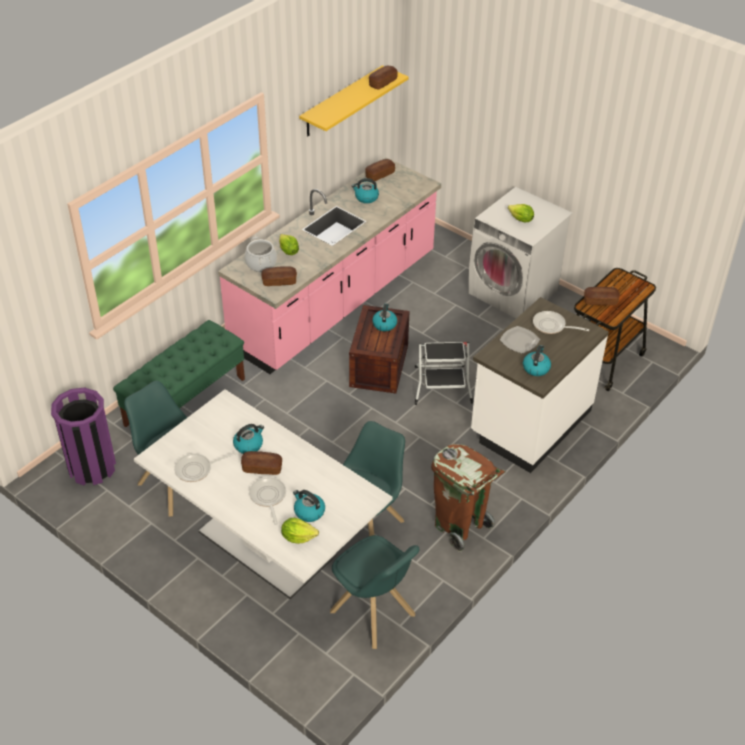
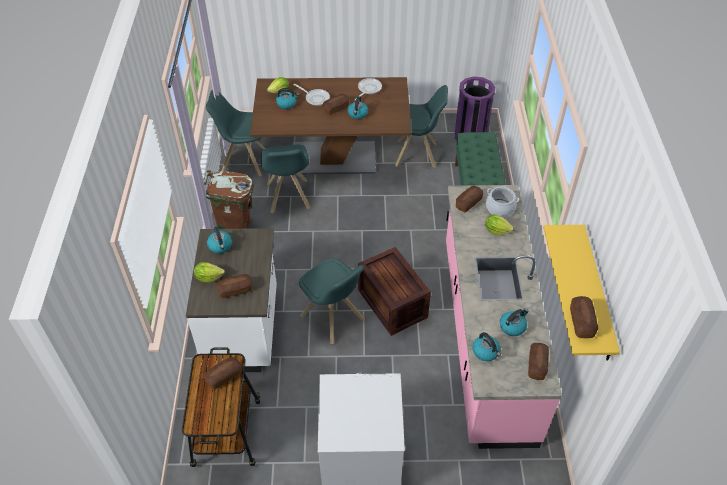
camera: 140 degrees right, 5 degrees up
(267, 544) = (333, 158): white dining table -> brown dining table
(384, 324) = (398, 287): kettle -> kettle (486, 352)
(441, 385) = (333, 318): step ladder -> turquoise chair
(520, 341) = (249, 261): plate -> none
(521, 220) = (357, 401): lettuce -> lettuce (208, 277)
(552, 326) = (235, 290): frying pan -> bread

